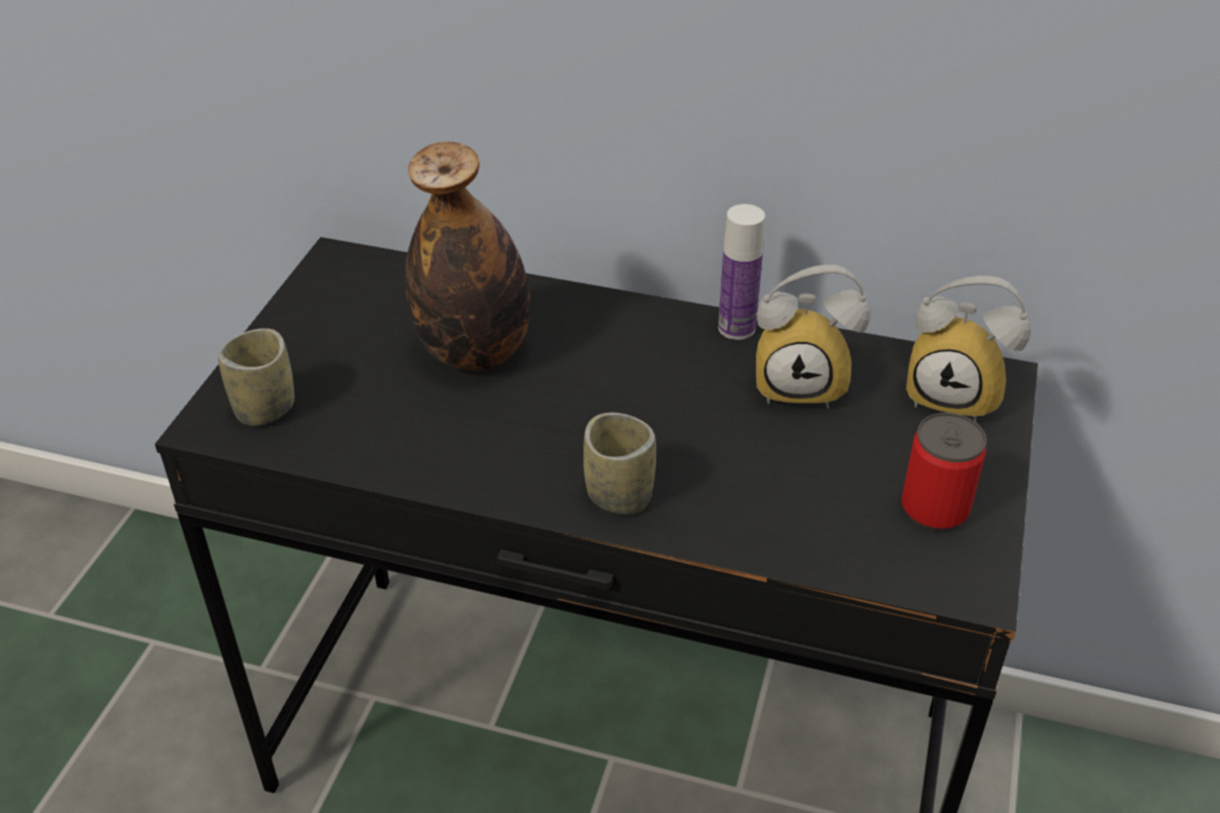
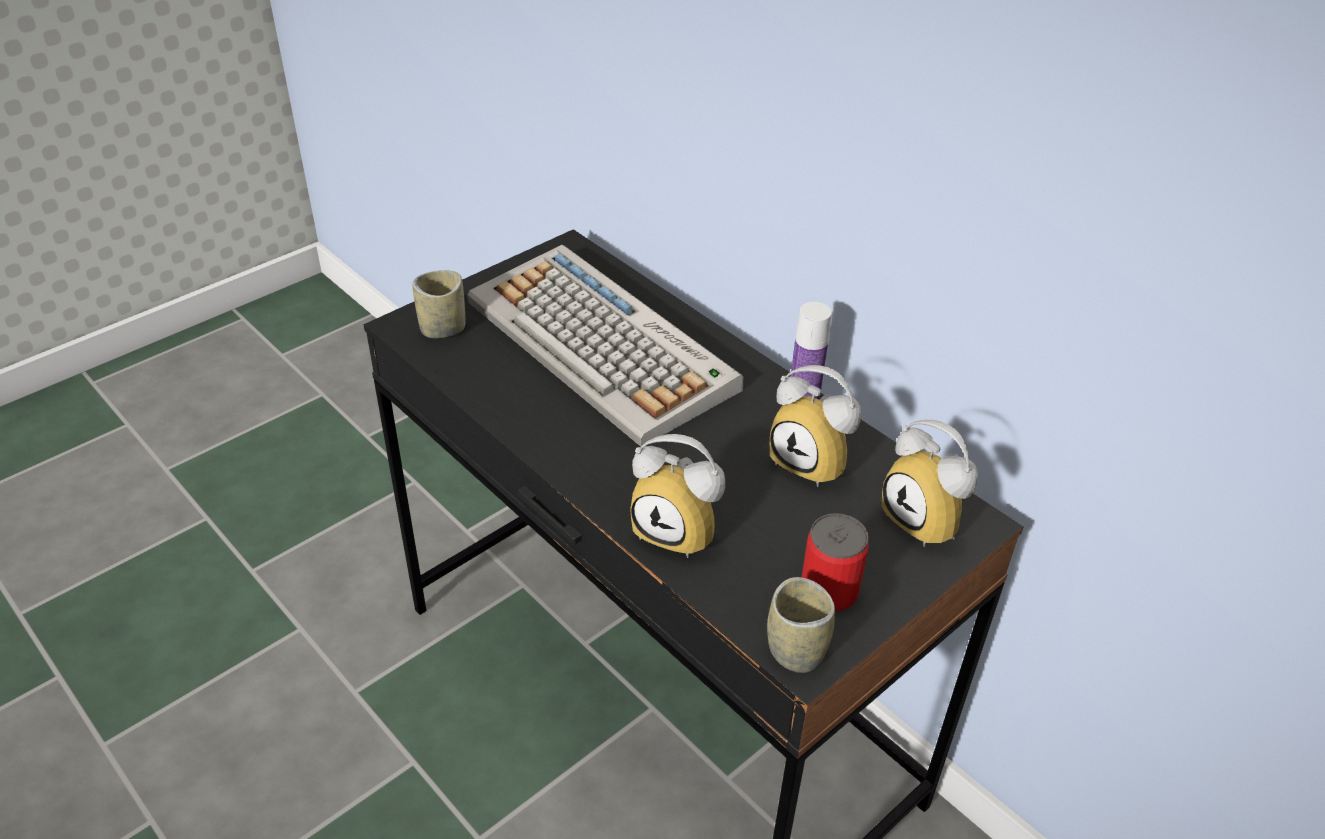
camera: 30 degrees right, 0 degrees up
(475, 352) = (603, 345): bottle -> keyboard
(619, 495) = (612, 481): cup -> cup (796, 650)
(737, 514) = (681, 530): none -> alarm clock

